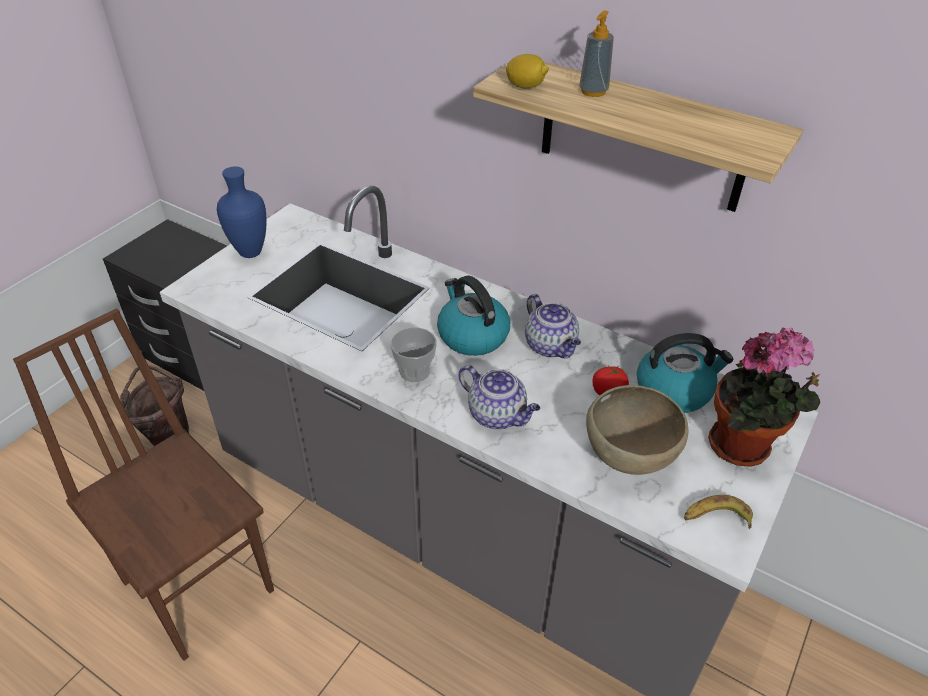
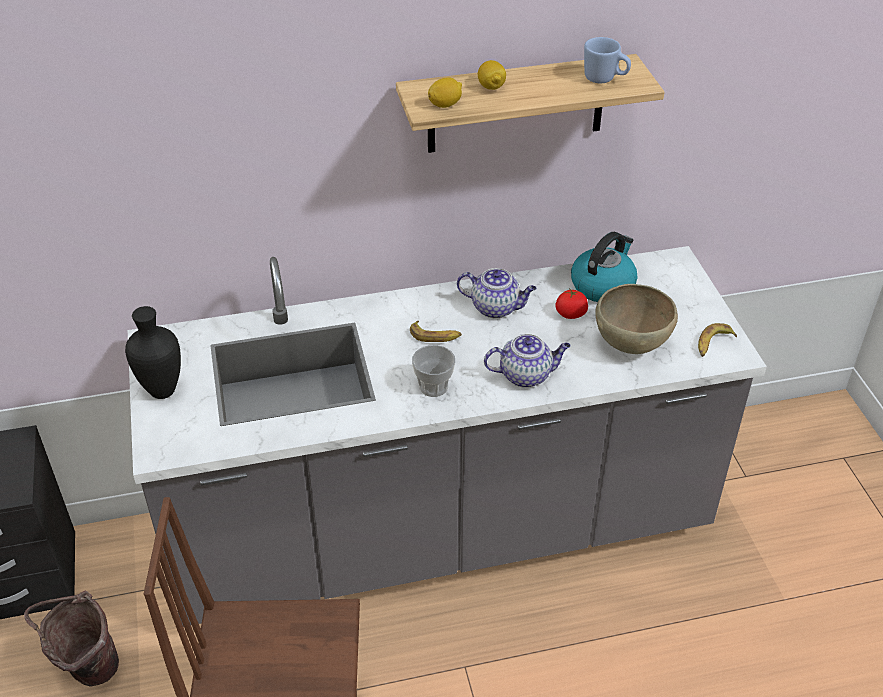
camera: 45 degrees left, 0 degrees up
(249, 253) = (162, 392): blue vase -> black vase
(472, 335) = (435, 336): kettle -> banana
(593, 92) = (491, 87): soap dispenser -> lemon
(722, 134) = (605, 79): none -> blue mug
(743, 448) = (679, 295): potted plant -> none

